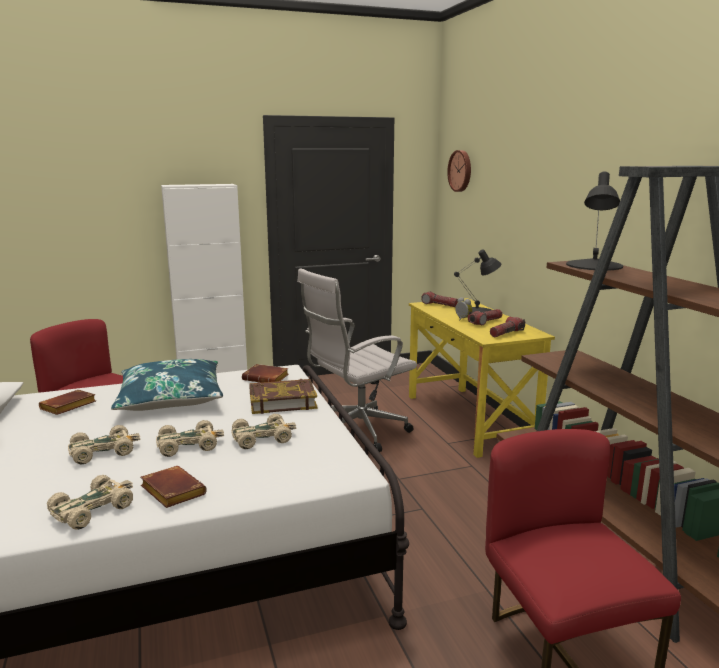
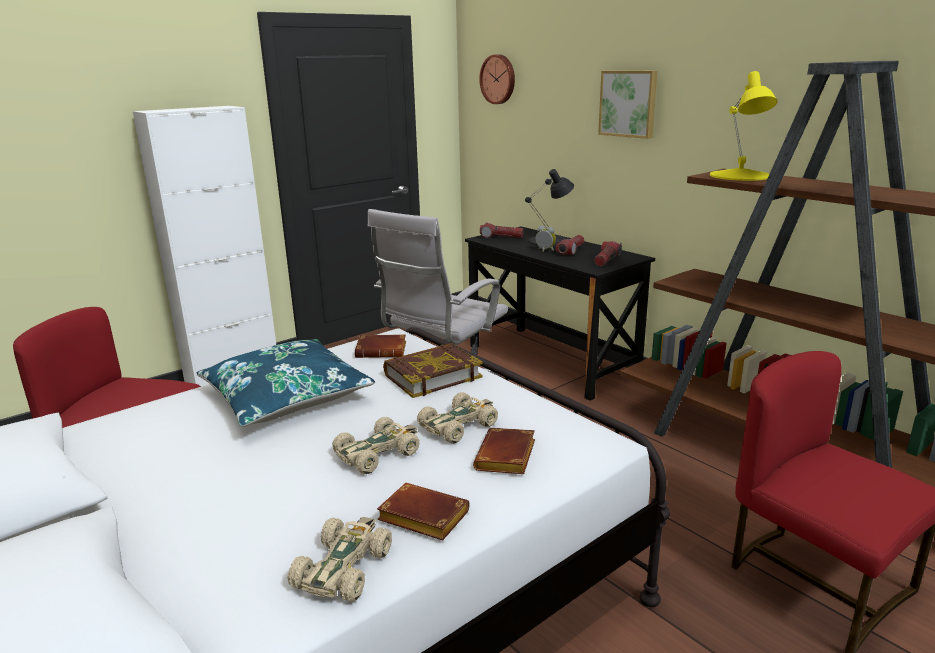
camera: 20 degrees left, 5 degrees up
(68, 407) = (151, 435): brown book -> brown book (507, 458)
(103, 451) = (271, 486): beige toy car -> none
(469, 419) = (551, 360): yellow desk -> black desk
(543, 196) = (629, 103): none -> picture
(593, 265) = (740, 176): black table lamp -> yellow table lamp

